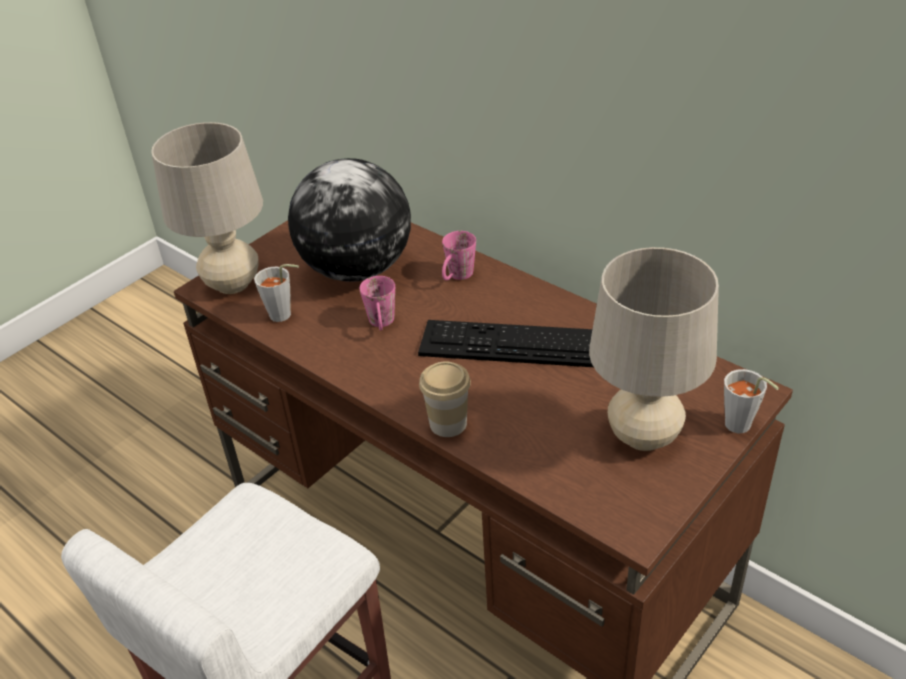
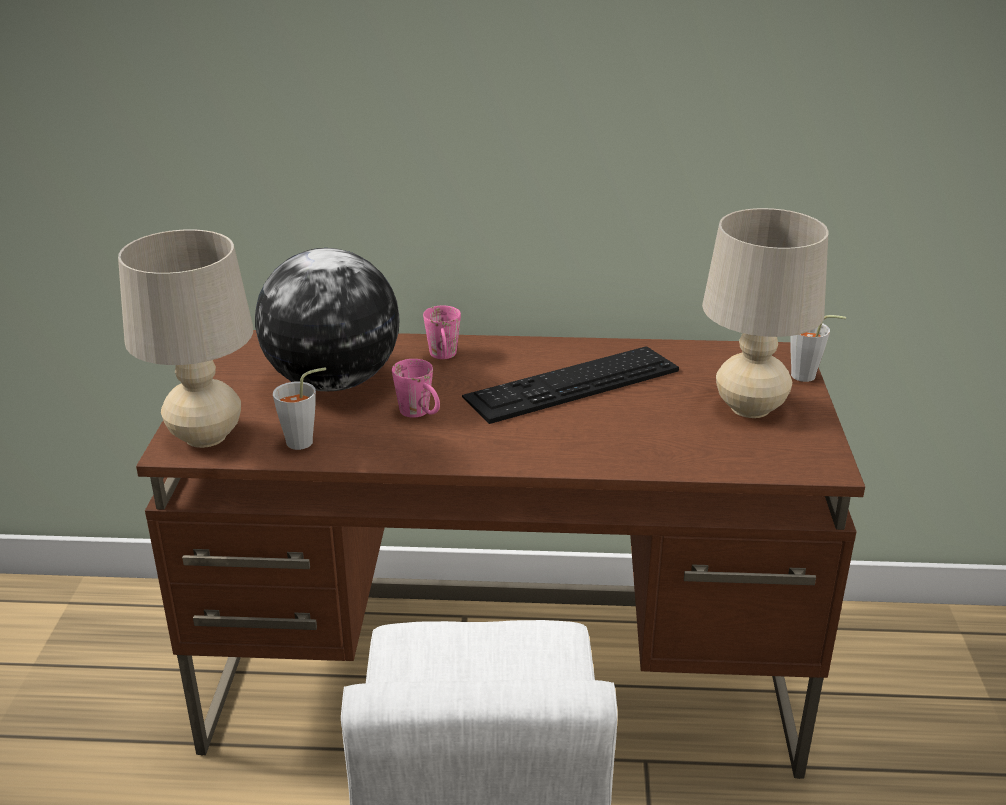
camera: 40 degrees left, 10 degrees down
(448, 423) = (585, 460): cup -> none

